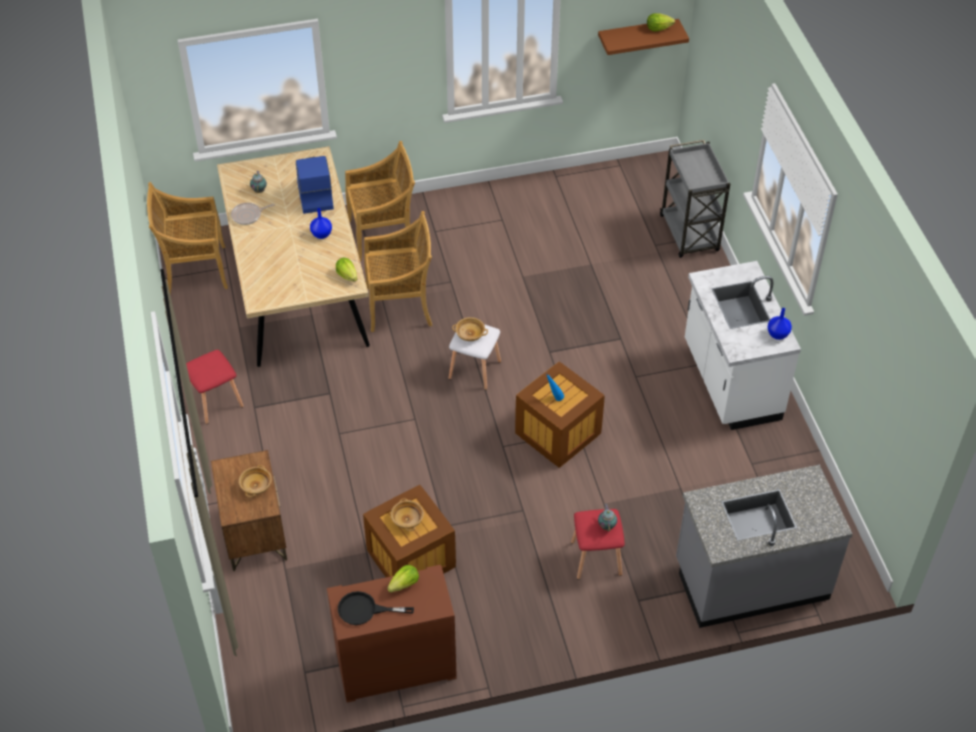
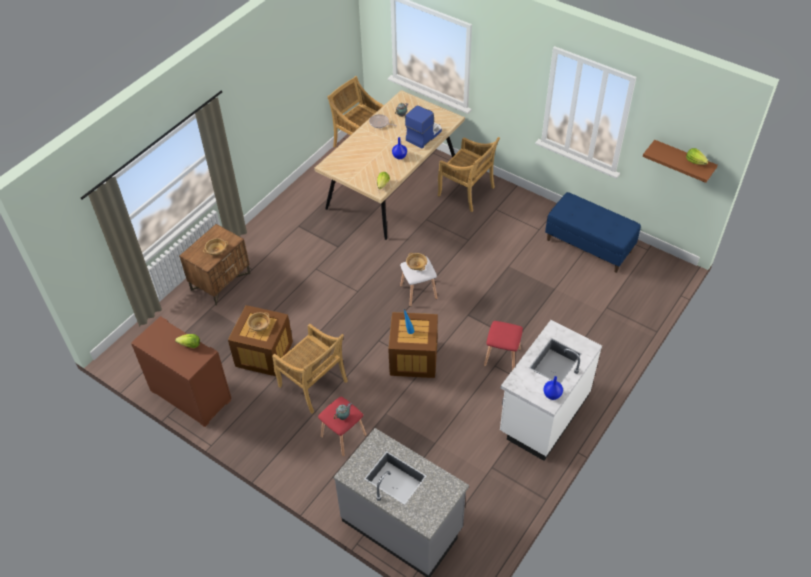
camera: 50 degrees right, 0 degrees up
(215, 401) = (286, 209): red stool -> red stool (502, 357)
(365, 610) = (159, 340): black frying pan -> none
(400, 306) = (427, 232): beige chair -> beige chair (313, 385)
(566, 200) = (589, 245): none -> blue bench
(690, 234) = (636, 317): grey cart -> none

